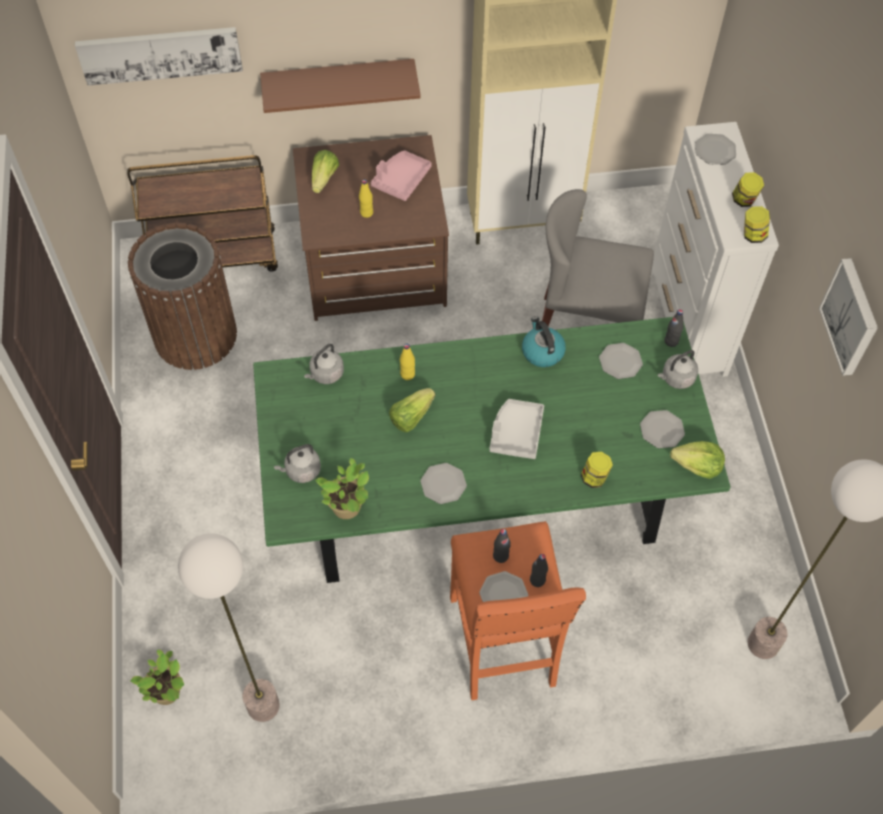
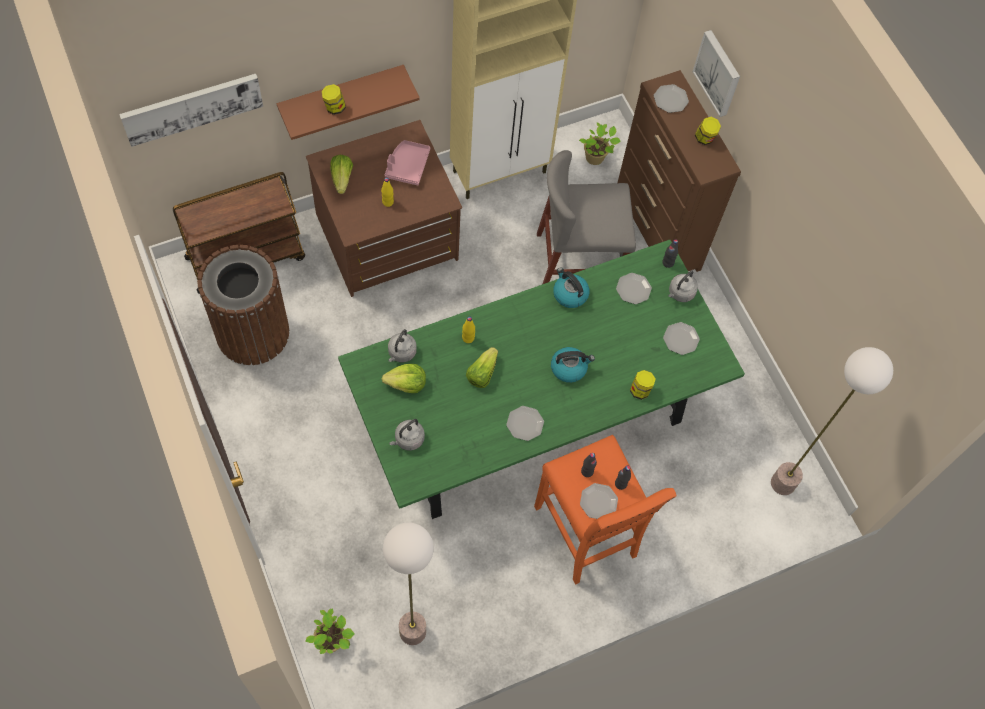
camera: 20 degrees left, 5 degrees up
(348, 508) = (456, 462): potted plant -> potted plant (596, 158)
(516, 433) = (569, 368): grey tray -> kettle
(688, 321) = (657, 230): white dresser -> brown dresser
(697, 466) = (715, 363): lettuce -> lettuce (406, 384)
(753, 235) = (719, 167): jar -> jar (334, 107)
(852, 317) = (821, 229): picture -> picture (718, 73)

